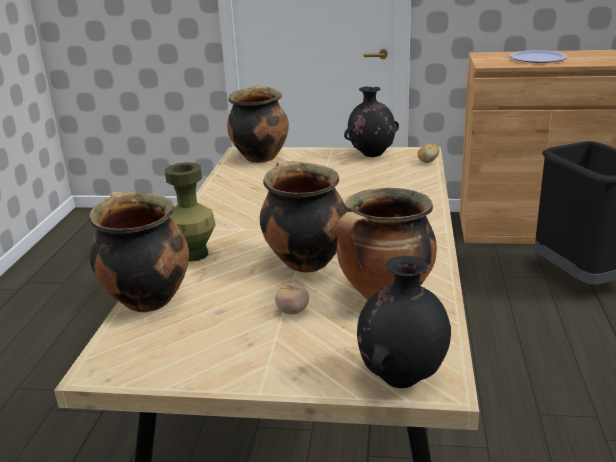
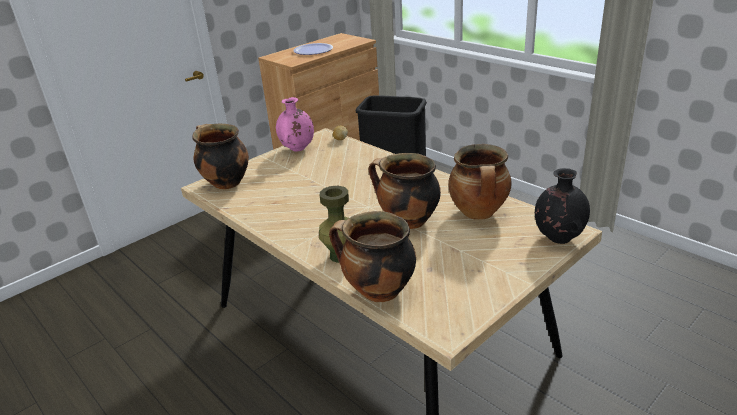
camera: 50 degrees left, 5 degrees up
(292, 311) = (460, 245): tomato -> none
(371, 155) = (297, 149): black vase -> pink vase

